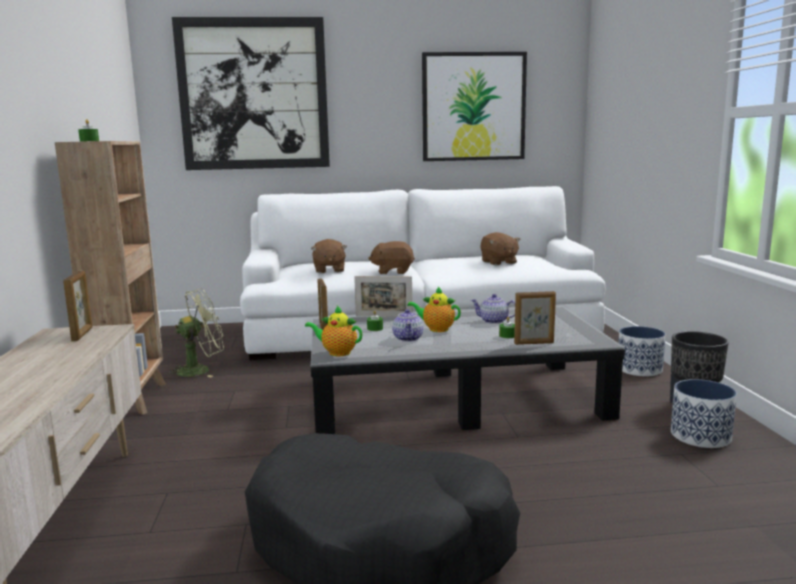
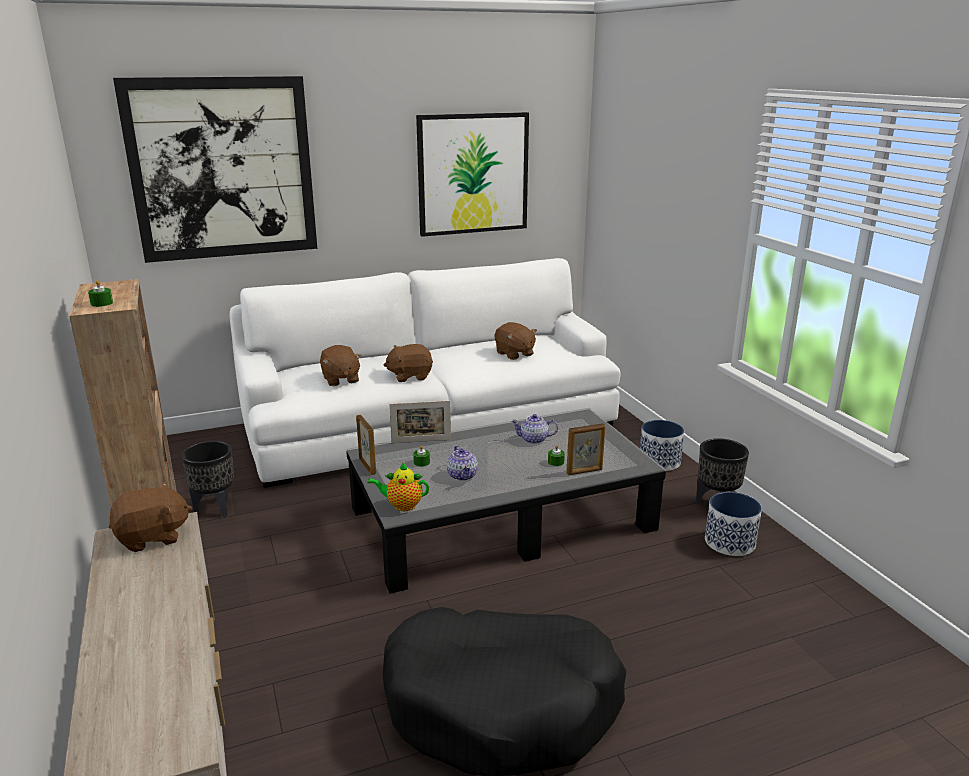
camera: 15 degrees left, 10 degrees up
(82, 334) = (153, 537): picture frame -> brown plush toy
(200, 370) = (215, 509): green fan -> black planter
(436, 329) = (483, 458): teapot -> none

